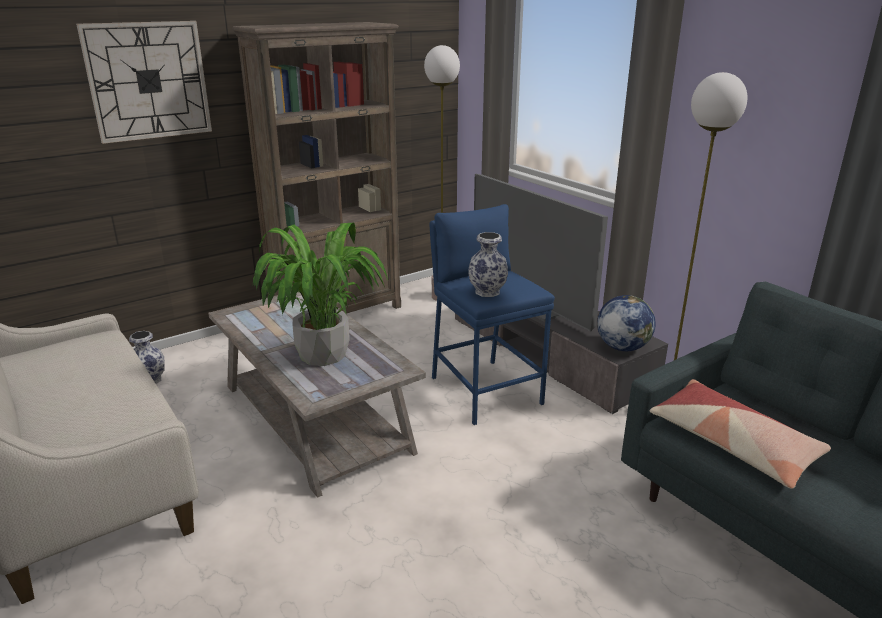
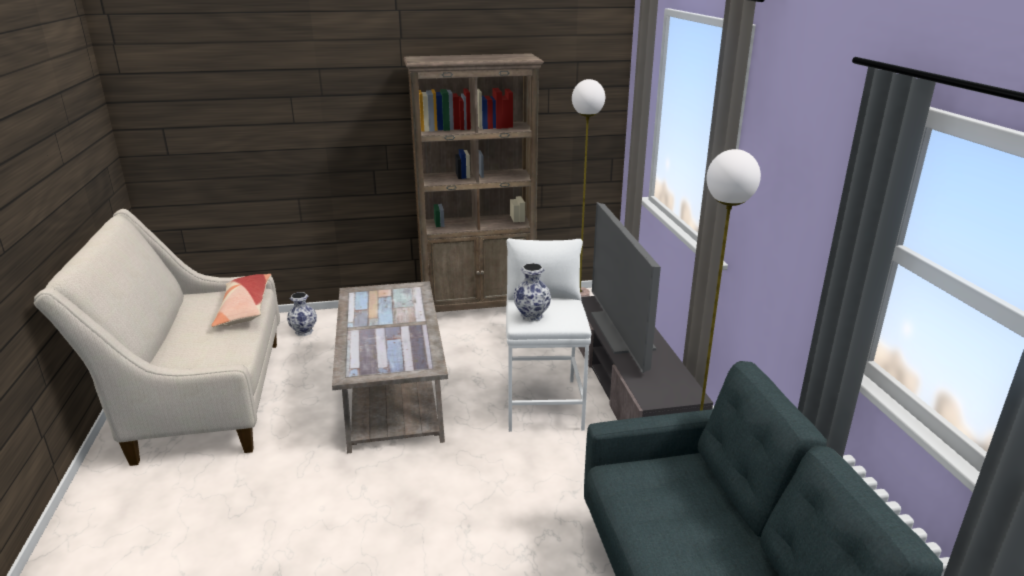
camera: 25 degrees right, 0 degrees up
(148, 81) = (333, 98): wall clock -> none
(321, 355) = (385, 341): potted plant -> none
(485, 390) = (544, 404): blue stool -> white stool
(622, 347) = (663, 395): globe -> none
(733, 444) = (643, 506): pillow -> pillow (244, 309)

